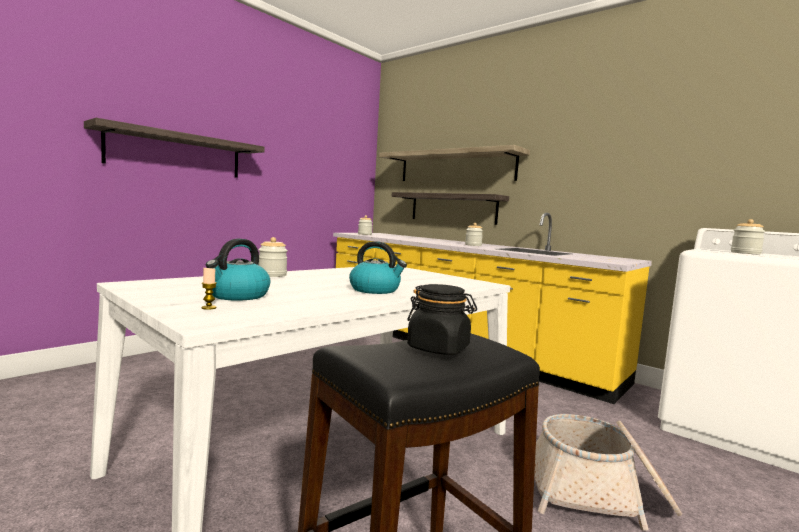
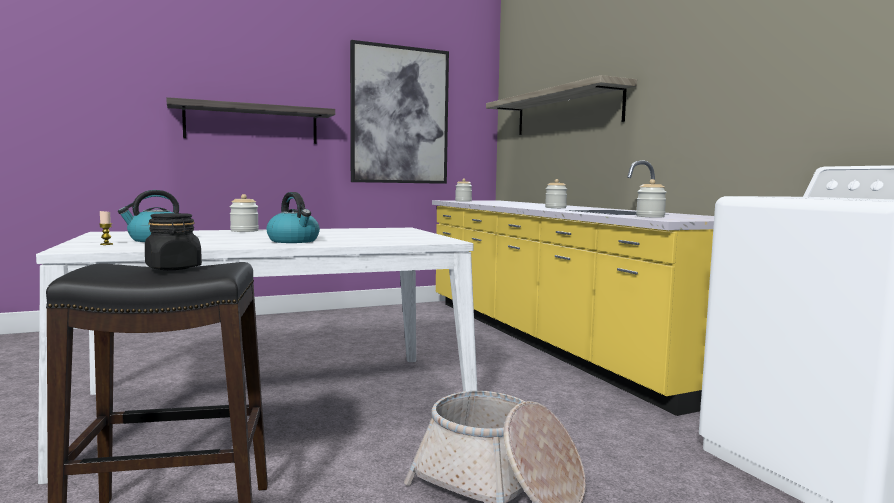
camera: 25 degrees right, 0 degrees up
(307, 156) = (399, 115): none -> picture
(453, 208) = (564, 164): shelf -> none
(745, 253) = (821, 197): jar -> jar (650, 216)

